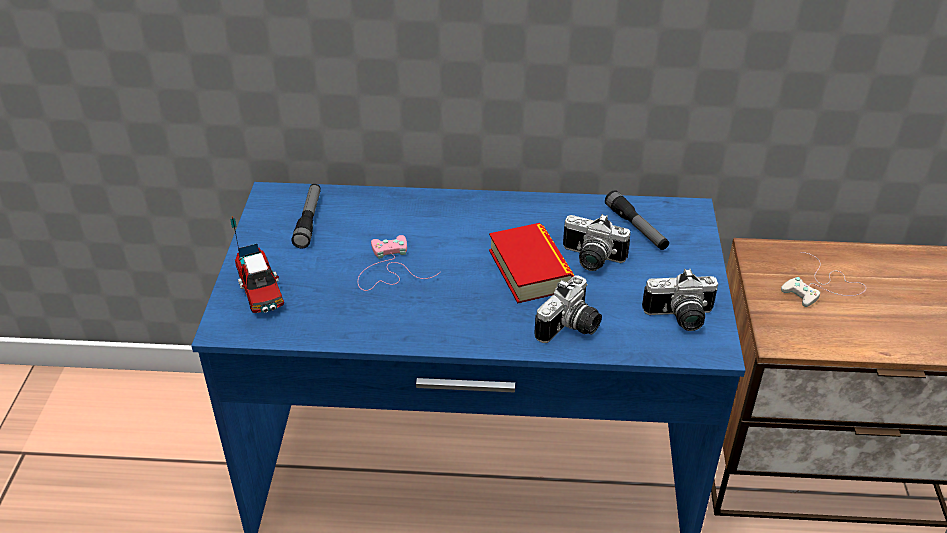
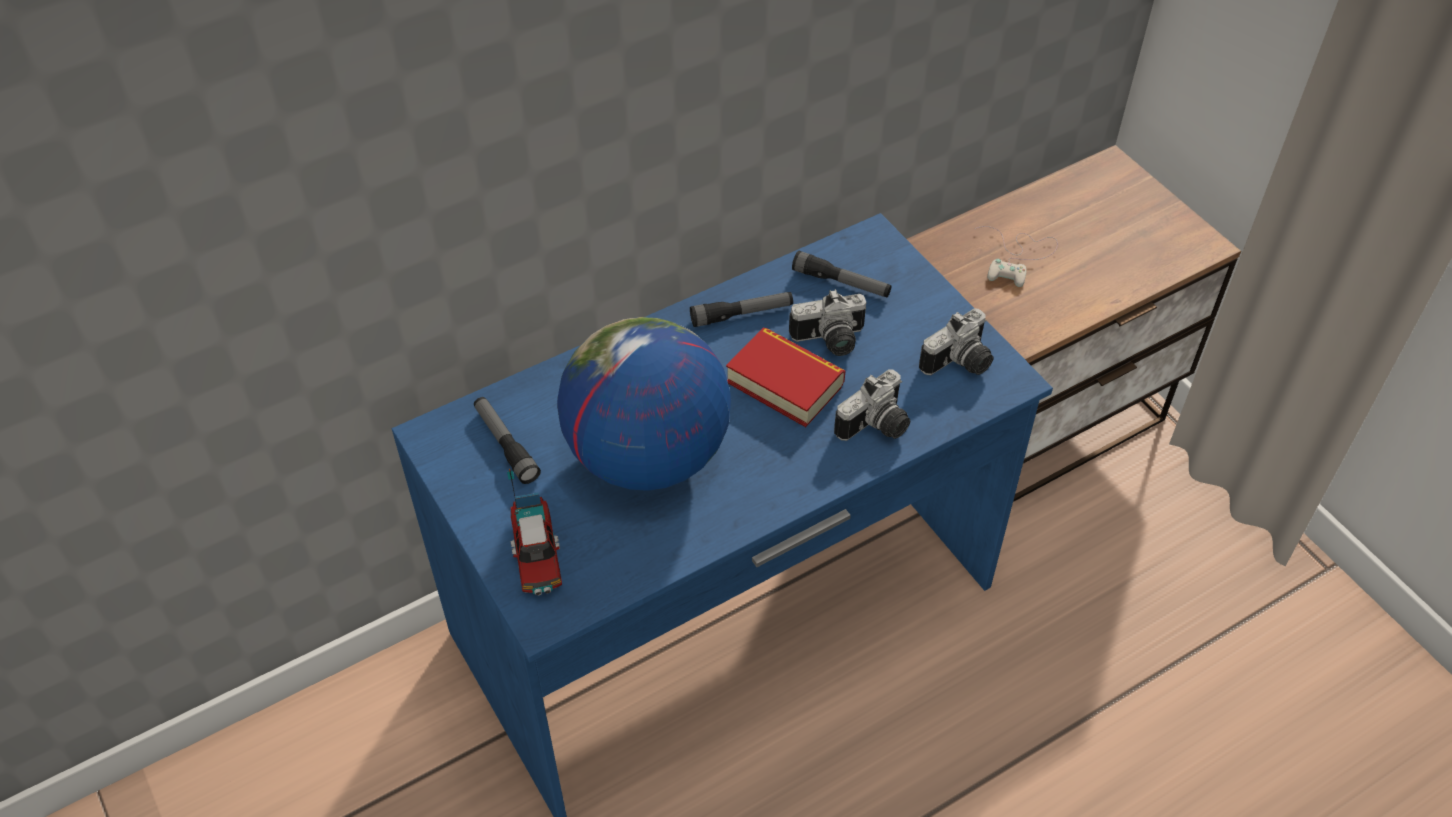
camera: 35 degrees left, 10 degrees up
(260, 290) = (536, 554): toy truck -> toy truck turned 45 degrees clockwise
(389, 269) = (647, 456): pink game controller -> globe
(542, 216) = (742, 314): none -> flashlight
(571, 328) = (877, 427): camera -> camera turned 45 degrees clockwise

